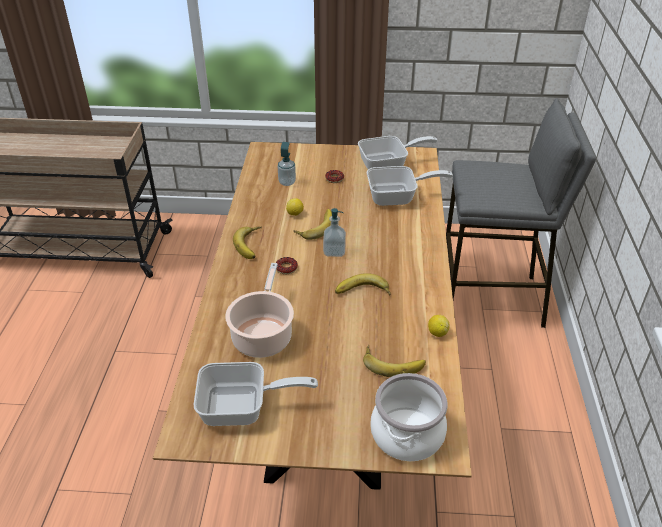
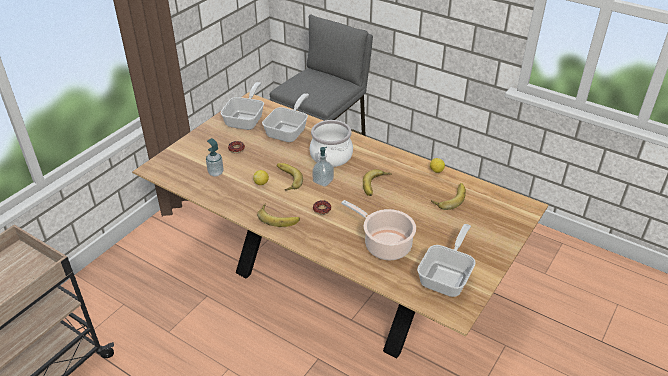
camera: 60 degrees left, 0 degrees up
(408, 434) = (508, 215): cooking pot -> cooking pot (331, 156)

